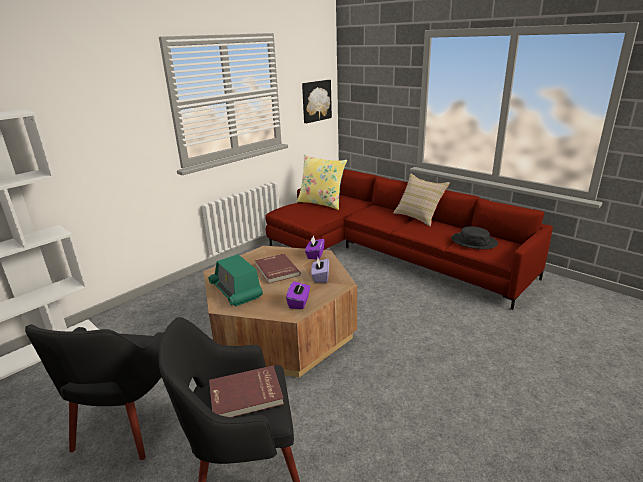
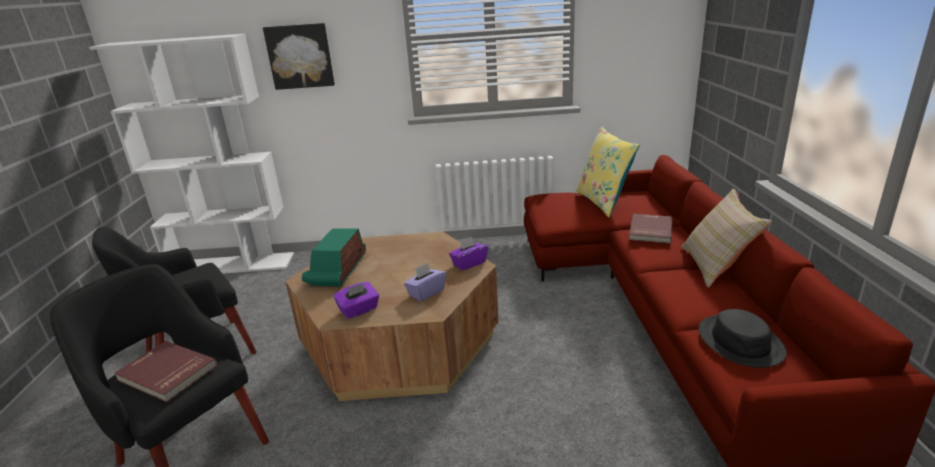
camera: 45 degrees right, 0 degrees up
(276, 270) = (404, 264): red book -> red book (649, 230)
(316, 101) = (650, 48): picture -> picture (300, 56)

